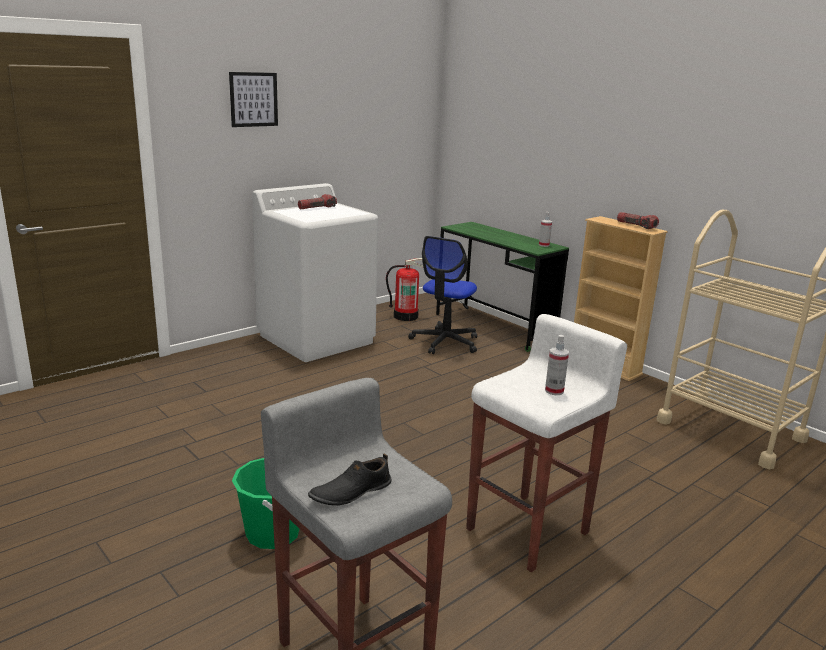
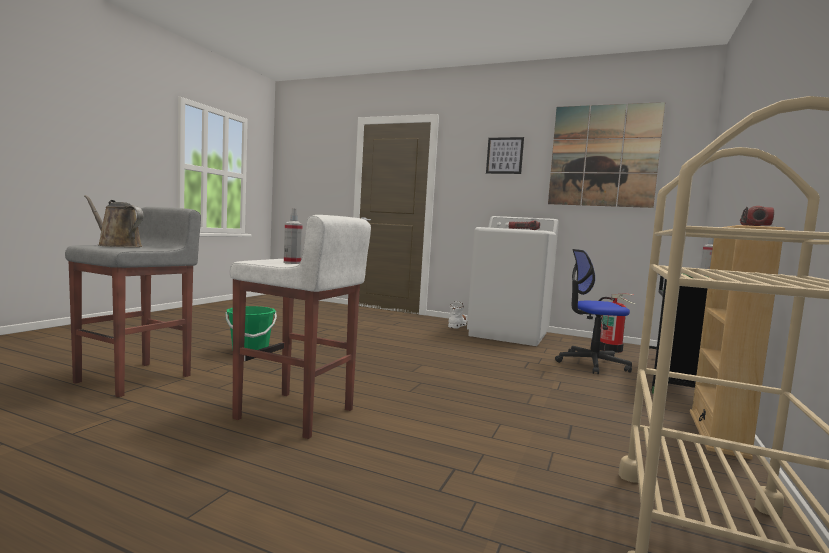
camera: 65 degrees right, 15 degrees down
(250, 352) = (457, 325): none -> white boot
(350, 492) = (117, 246): black shoe -> brown watering can
(360, 99) = (603, 156): none -> picture

